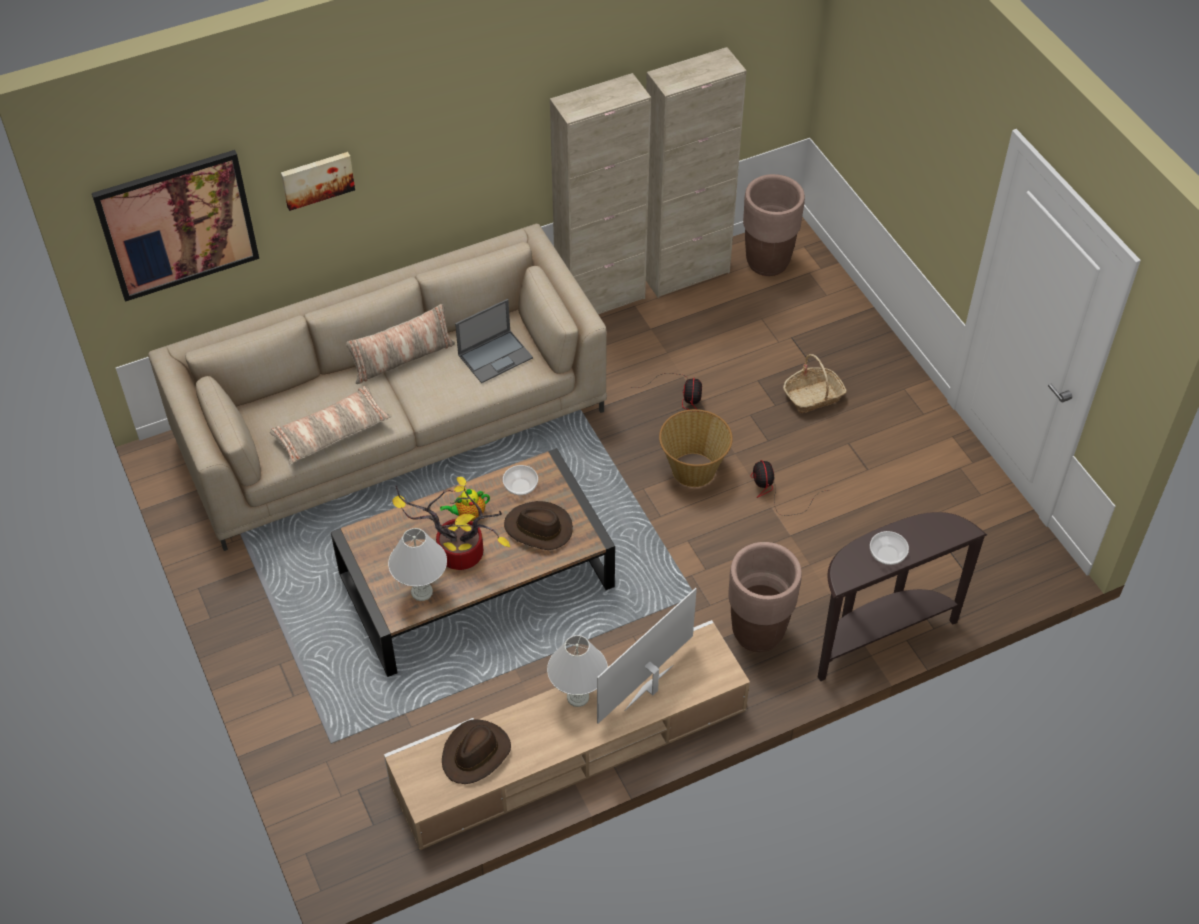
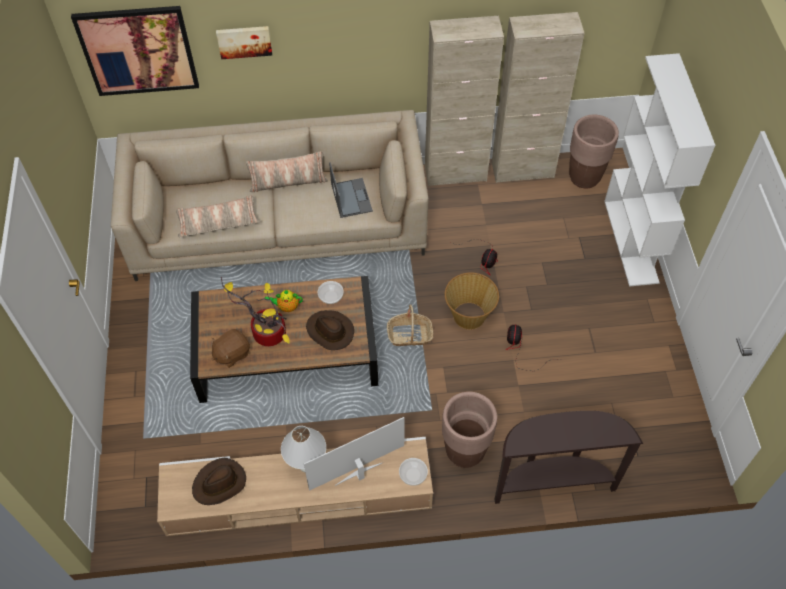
camera: 20 degrees right, 5 degrees up
(422, 592) = (231, 354): white table lamp -> brown plush toy
(496, 356) = (351, 197): laptop -> laptop turned 90 degrees counterclockwise
(813, 396) = (577, 286): basket -> basket (410, 335)
(858, 325) = (631, 241): none -> white bookcase
(888, 554) = (558, 436): bowl -> bowl (413, 475)

